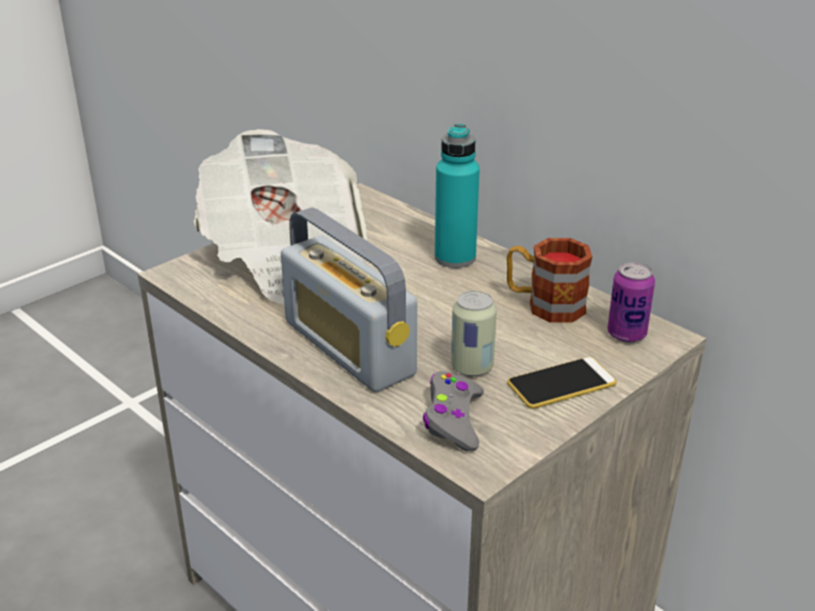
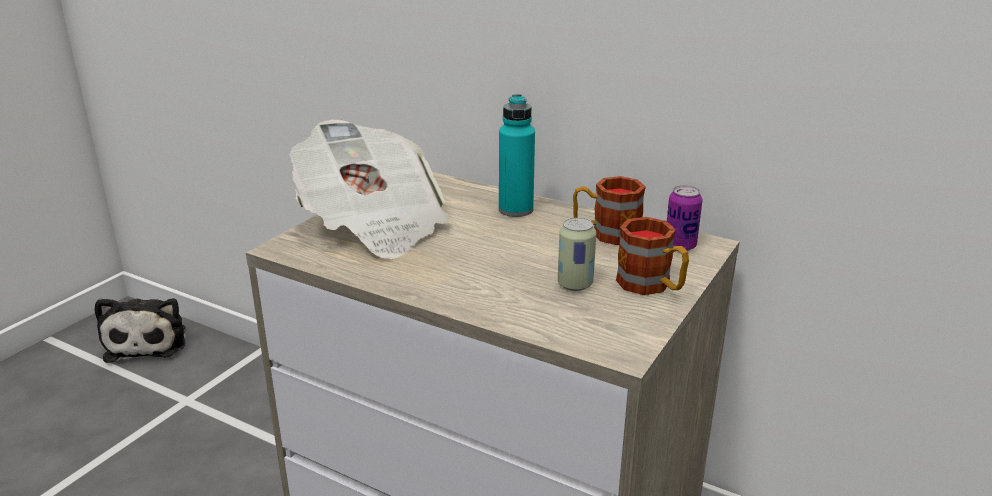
camera: 15 degrees left, 5 degrees down
(112, 329) = (148, 342): none -> plush toy
(349, 348) = (466, 284): radio -> none
(453, 420) = (582, 323): grey game controller -> none
(561, 384) = (651, 286): phone -> mug

